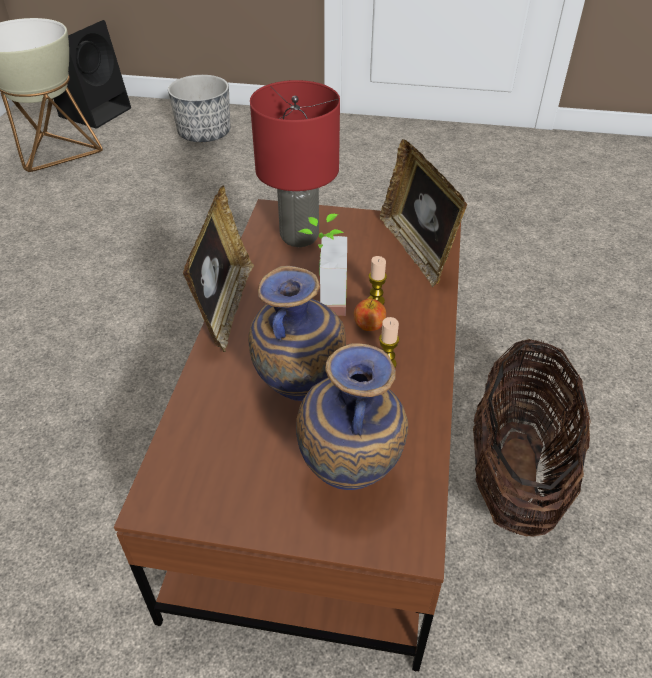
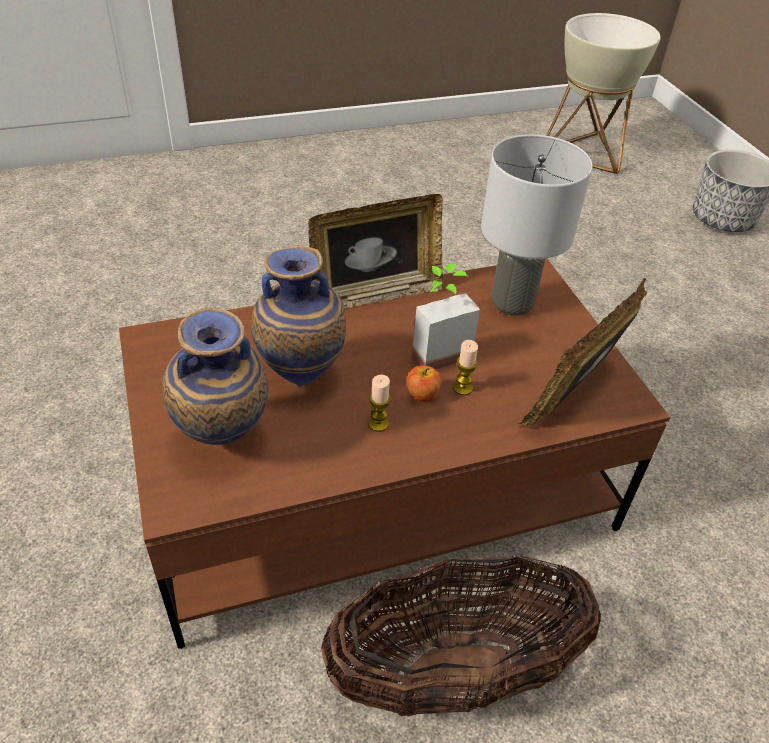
camera: 60 degrees right, 0 degrees up
(96, 111) = (667, 143): black speaker -> none
(297, 238) = (510, 303): red table lamp -> white table lamp

